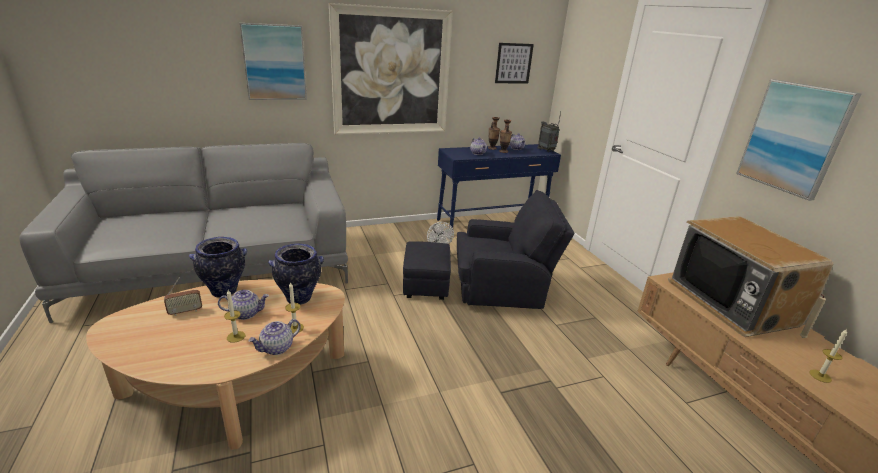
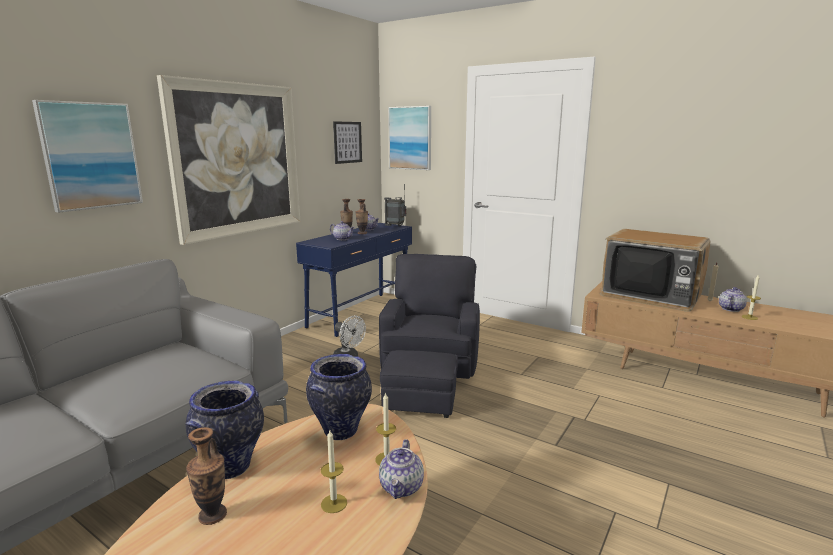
camera: 35 degrees left, 10 degrees down
(185, 311) = (212, 515): radio -> vase
(246, 313) = (303, 475): teapot -> teapot (730, 309)
(484, 288) = (429, 369): black armchair -> black armchair turned 45 degrees counterclockwise
(793, 138) = (646, 159): picture -> picture (410, 138)

